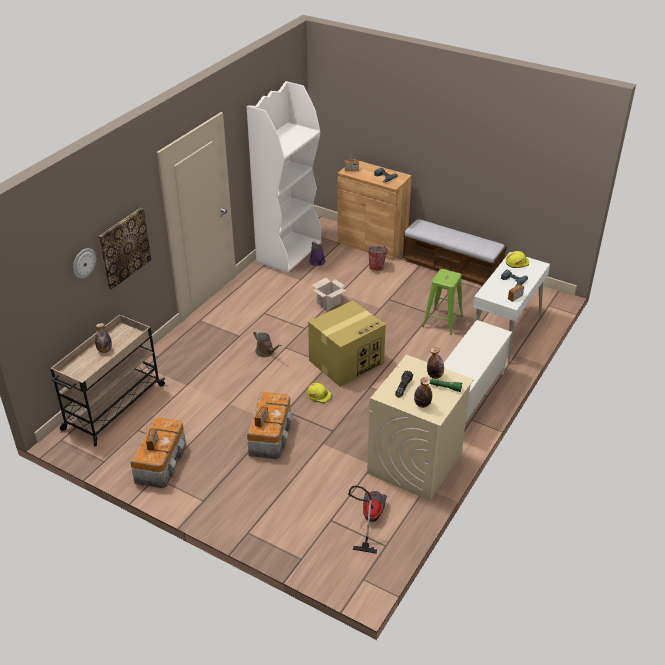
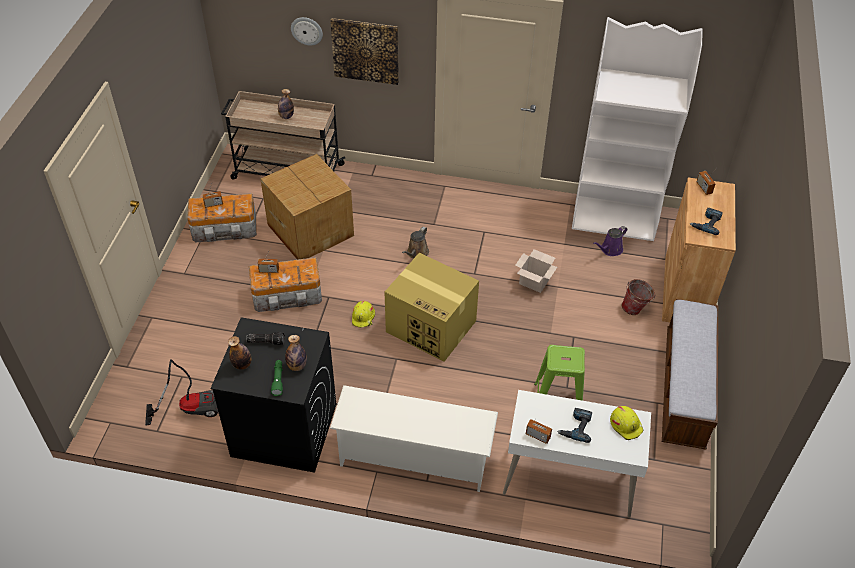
camera: 70 degrees right, 10 degrees up
(199, 406) = (311, 229): none -> cardboard box
(414, 463) = (283, 430): beige washing machine -> black washing machine

